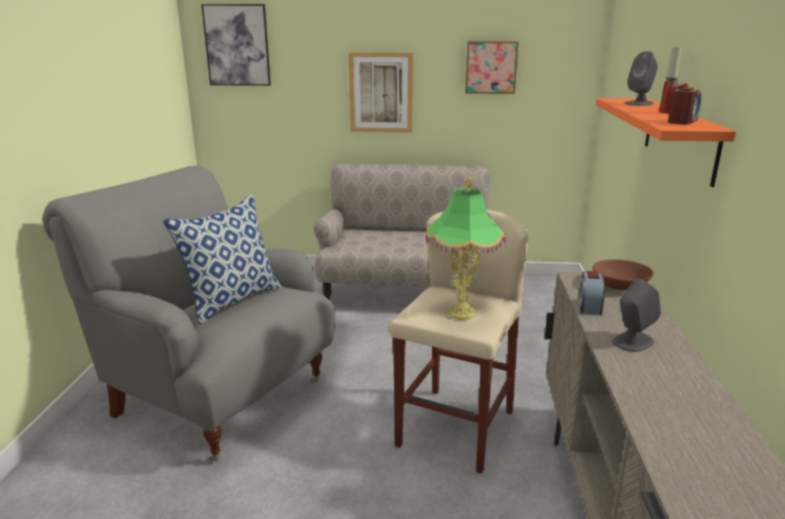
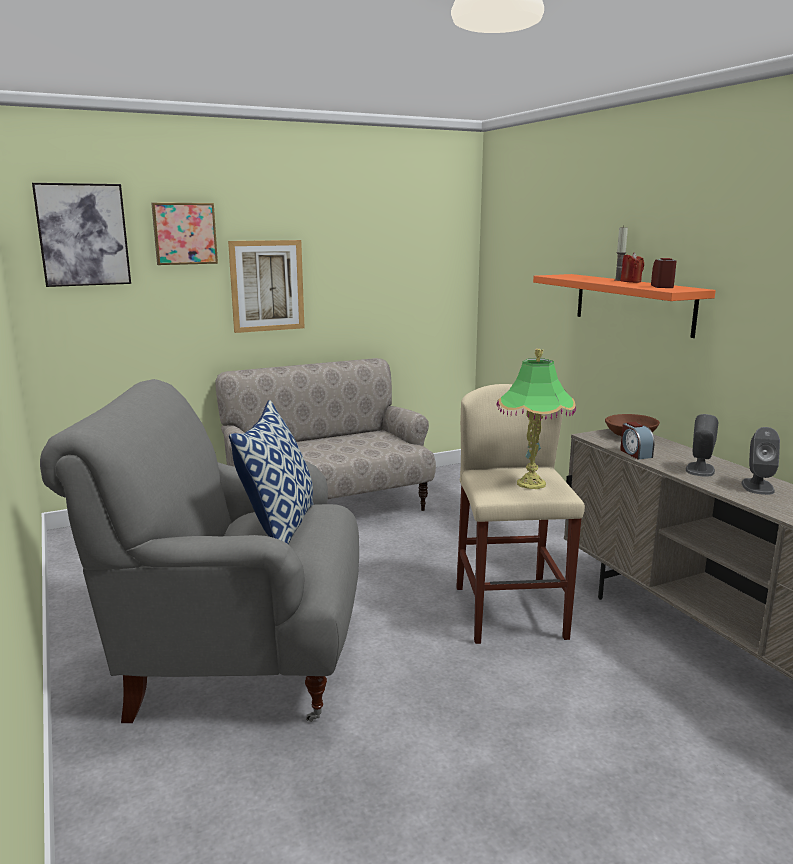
camera: 30 degrees left, 5 degrees down
(490, 67) = (380, 253): picture -> picture (184, 233)
(639, 103) = (584, 277): grey speaker -> grey speaker (757, 486)

